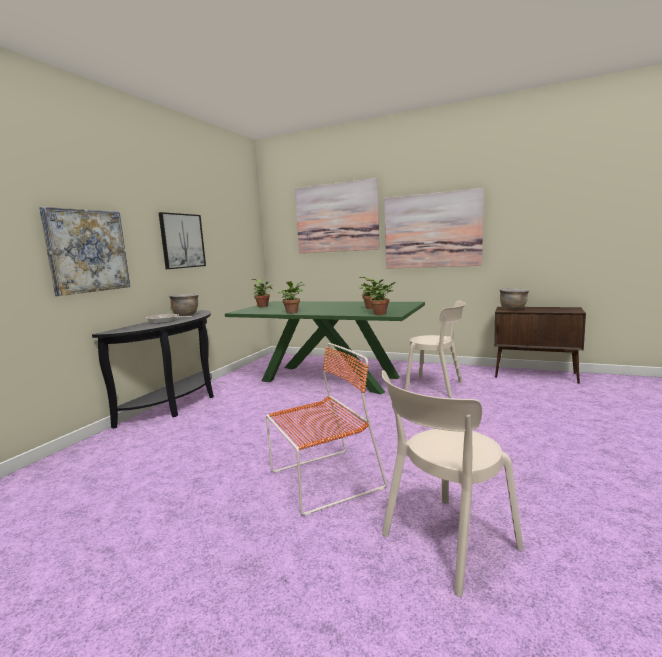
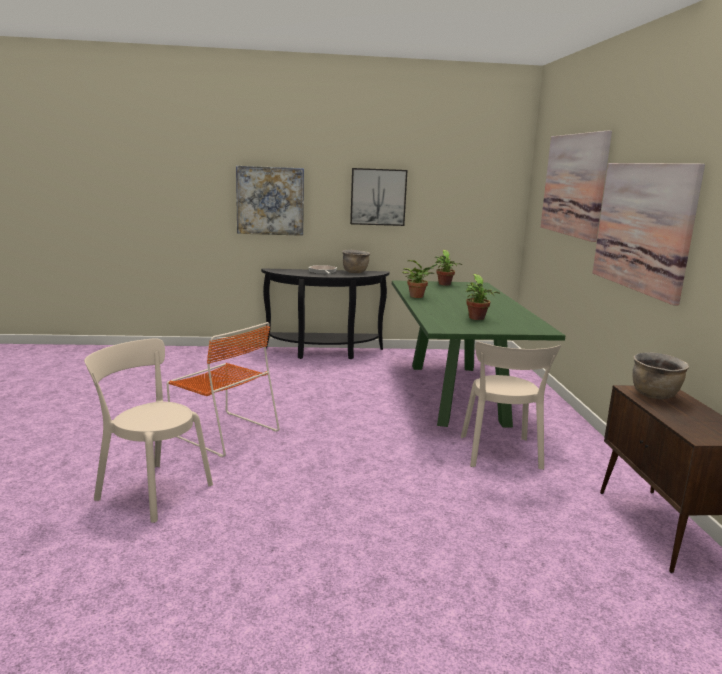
camera: 60 degrees right, 5 degrees up
(381, 313) = (439, 324): potted plant -> none

